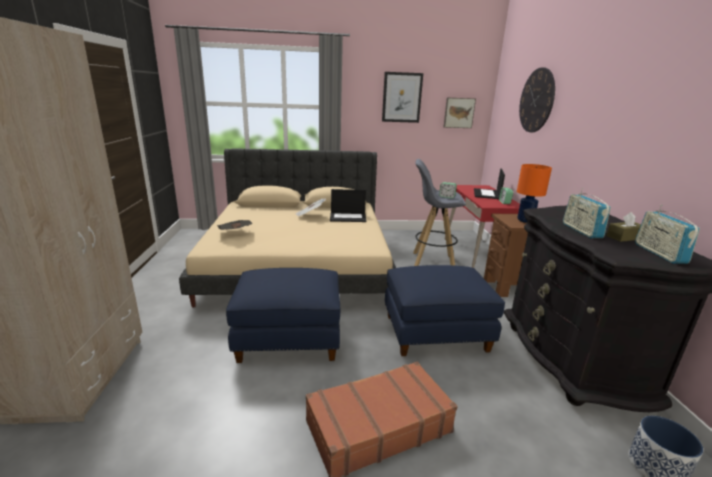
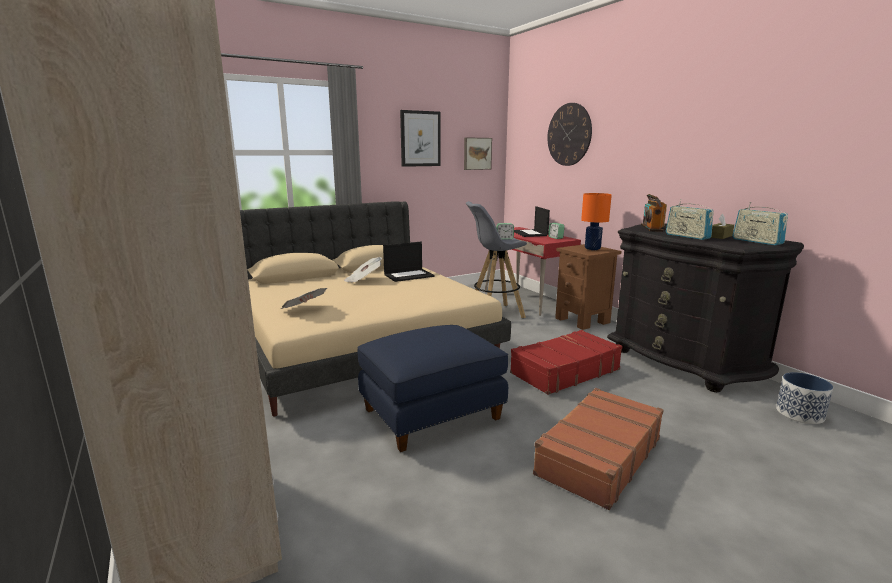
camera: 25 degrees left, 5 degrees down
(435, 334) = (564, 371): blue ottoman -> red suitcase
(562, 213) = (651, 228): none -> radio

